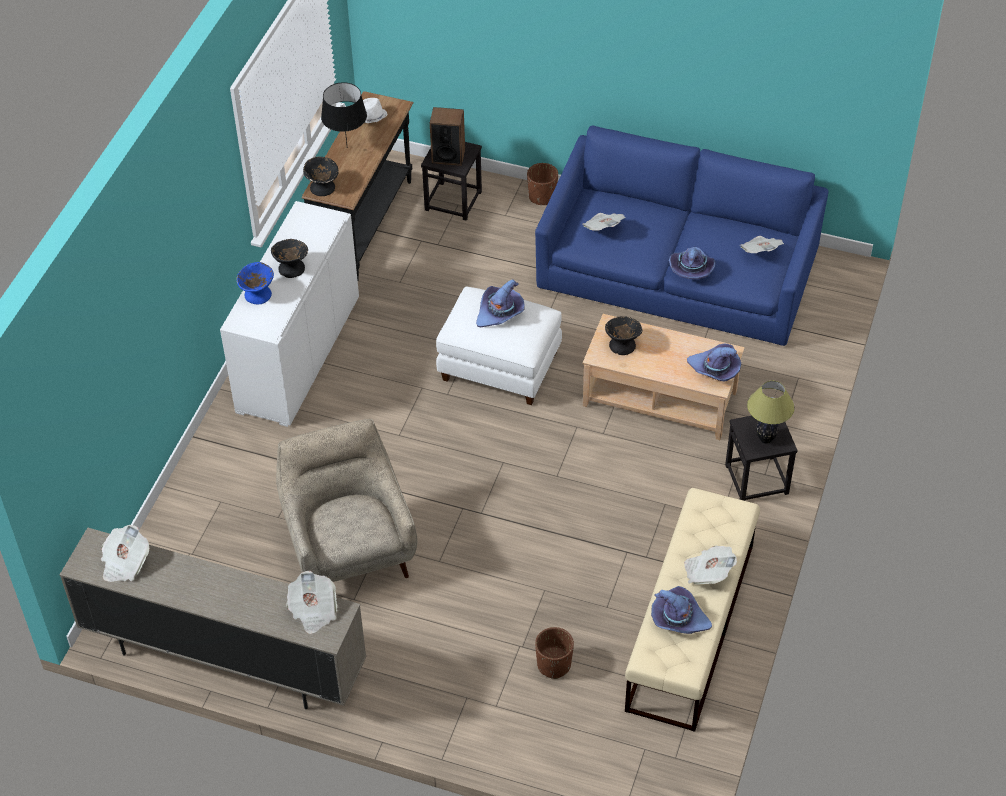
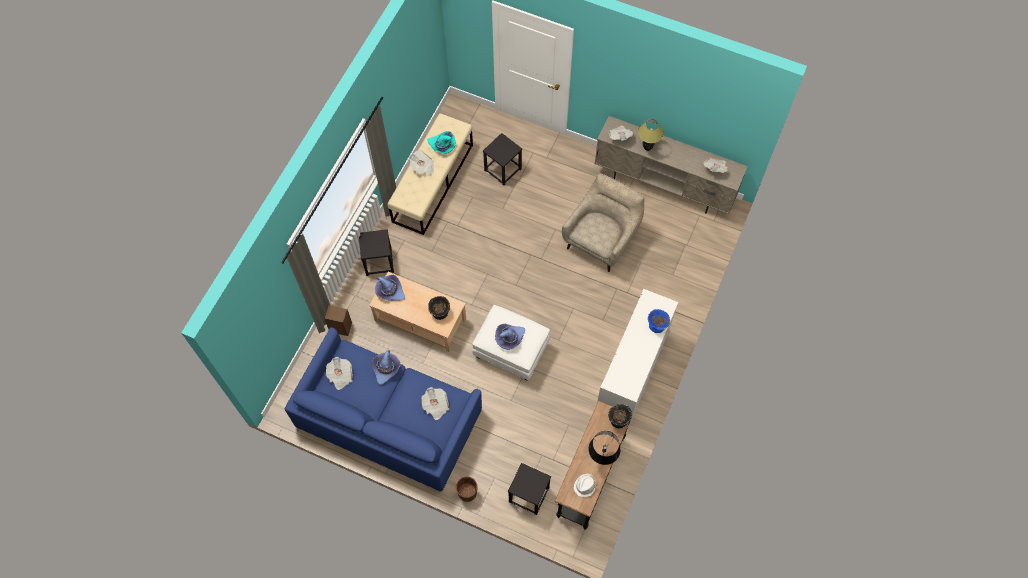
camera: 175 degrees left, 15 degrees up
(291, 268) = (637, 344): black bowl -> none
(350, 549) = (601, 240): beige armchair -> beige armchair turned 135 degrees counterclockwise
(448, 156) = (531, 482): speaker -> speaker (341, 327)
(554, 664) = (503, 170): brown planter -> black stool
(678, 618) = (442, 145): purple hat -> turquoise hat
(765, 438) = (373, 241): table lamp -> table lamp (647, 148)

